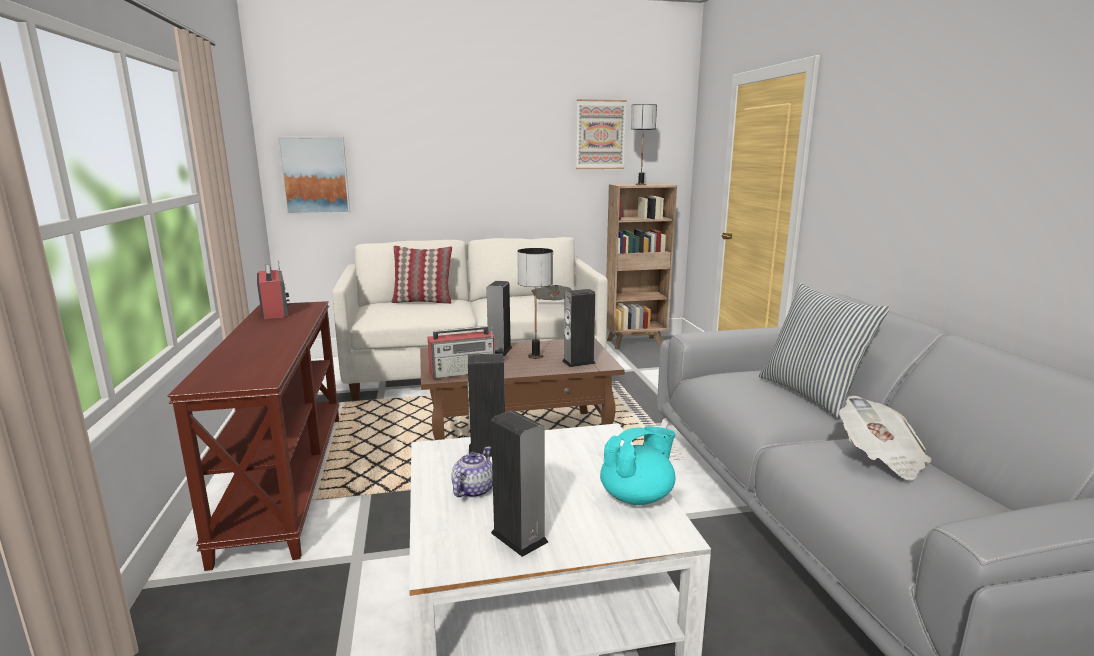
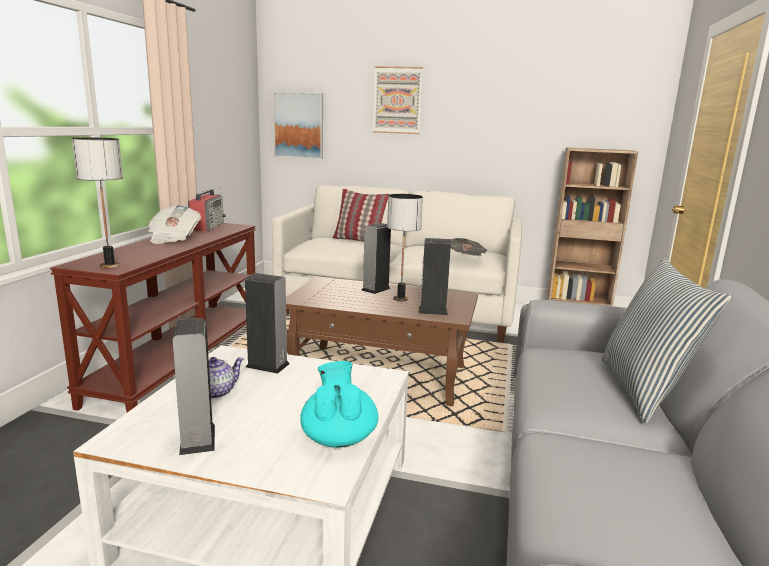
camera: 25 degrees right, 0 degrees up
(463, 372) = (323, 300): radio -> none
(600, 135) = (562, 96): picture -> picture (397, 100)
(637, 496) = (338, 438): turquoise teapot -> turquoise teapot turned 90 degrees counterclockwise
(640, 185) = (596, 149): table lamp -> table lamp (109, 265)
(881, 458) = (637, 476): newspaper -> newspaper (173, 238)

